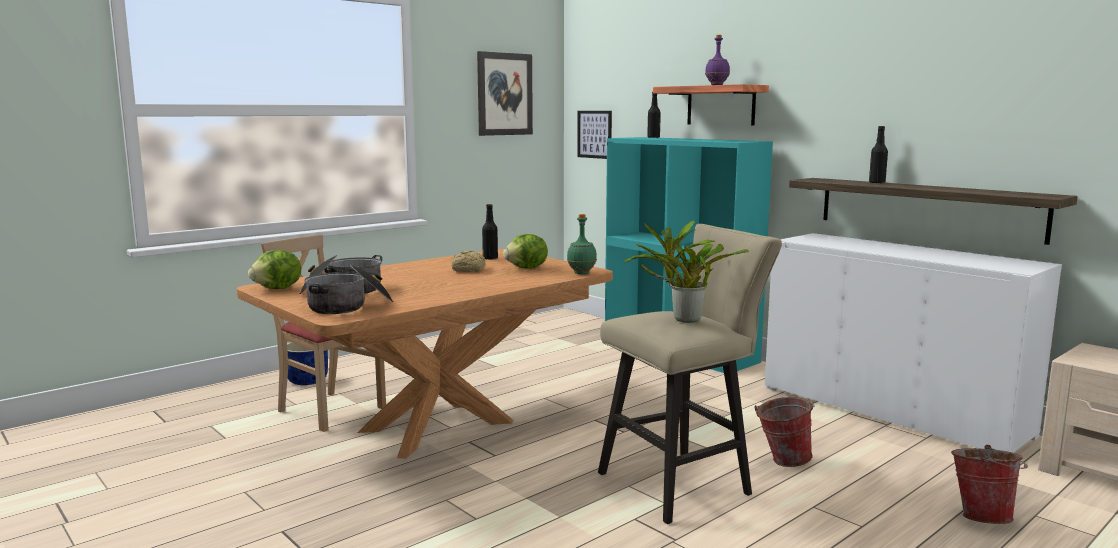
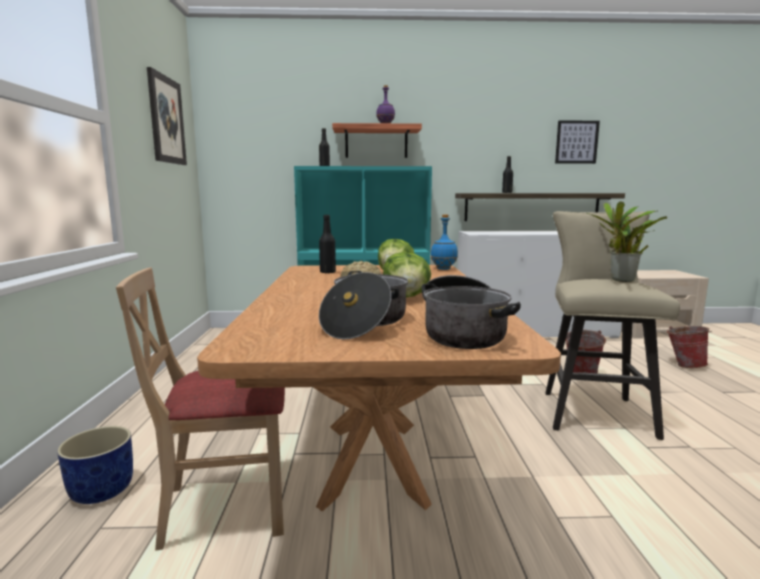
camera: 50 degrees left, 0 degrees up
(278, 289) = (281, 343): lettuce -> lettuce (406, 297)
(581, 273) = (443, 269): green bottle -> blue bottle
(594, 134) = (240, 167): picture -> picture (576, 142)

